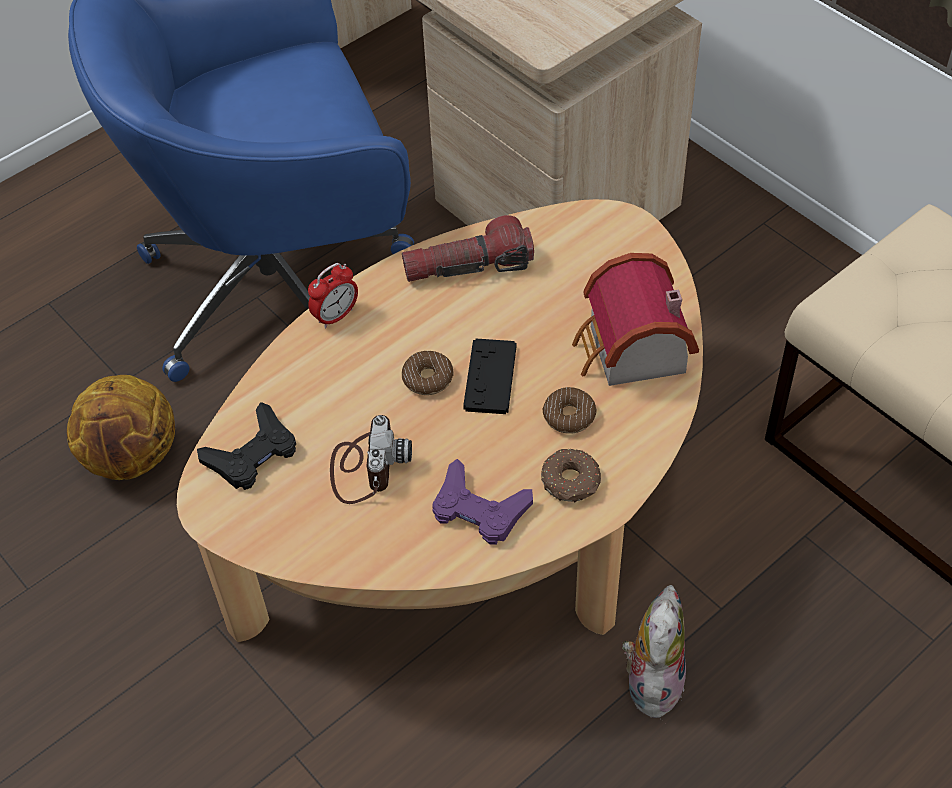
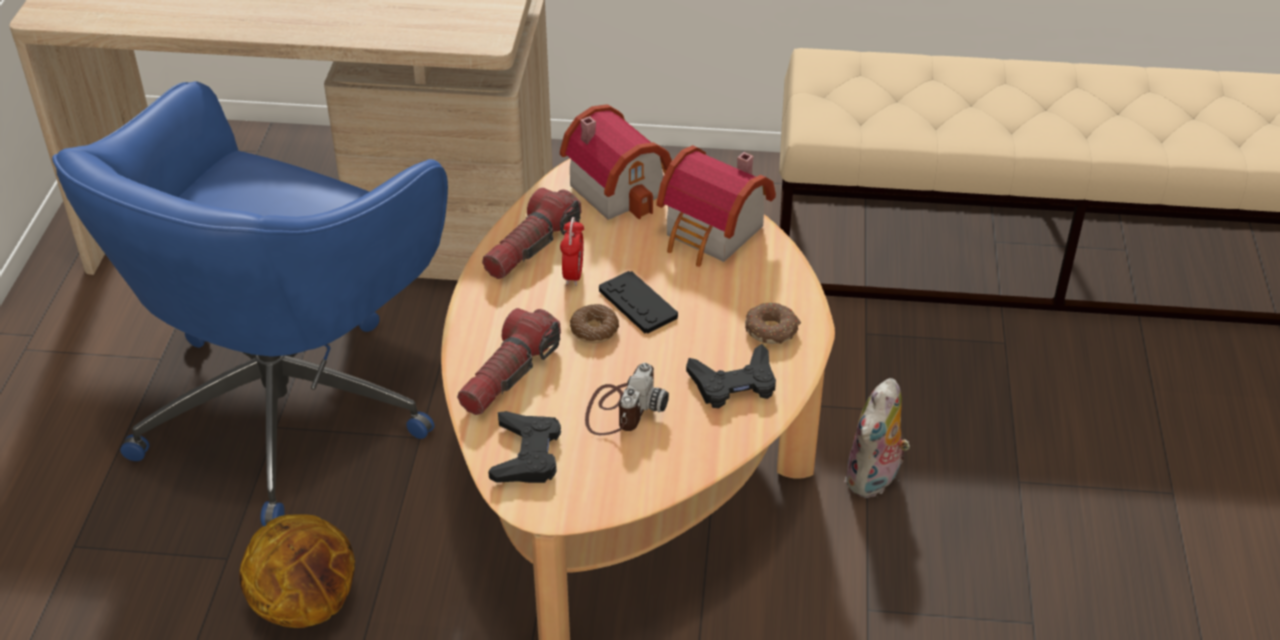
camera: 45 degrees left, 10 degrees down
(320, 373) = (509, 374): none -> flashlight
(336, 316) = (472, 332): alarm clock -> alarm clock (573, 274)
(366, 466) = (622, 409): camera -> camera turned 60 degrees clockwise
(479, 509) = (734, 384): purple game controller -> black game controller
(569, 416) = (721, 294): donut -> none
(606, 254) = (620, 187): none -> toy house
(651, 680) = (874, 480): plush toy -> plush toy turned 120 degrees counterclockwise

